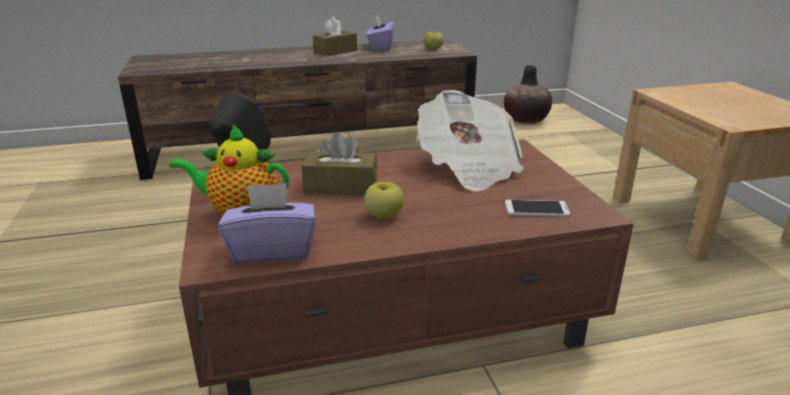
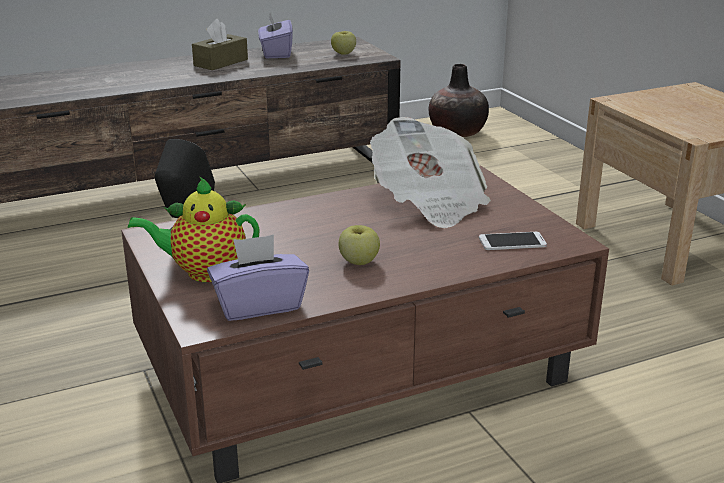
camera: 10 degrees left, 0 degrees up
(341, 186) = (299, 234): brown tissue box -> none

